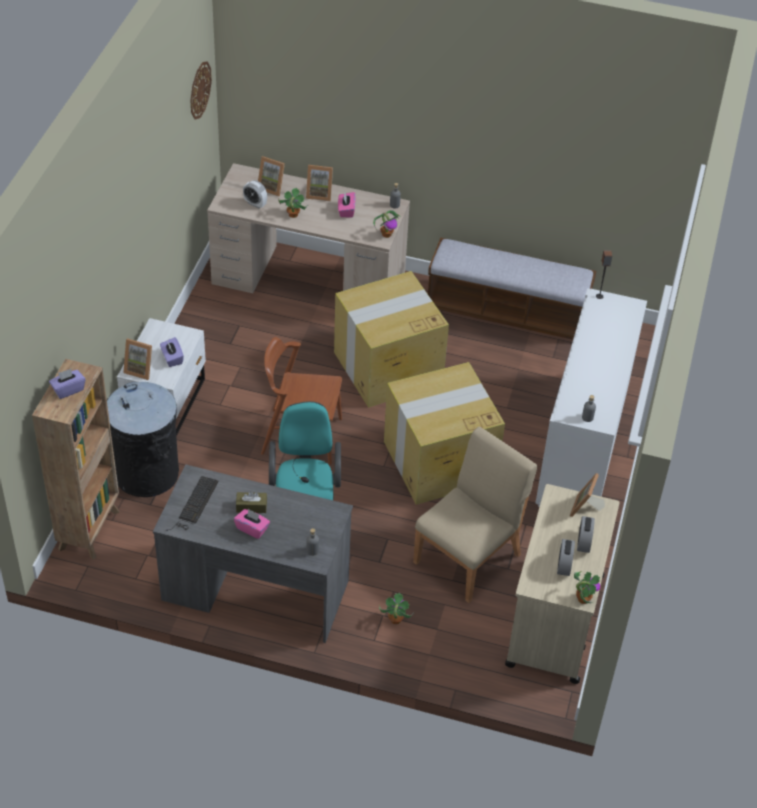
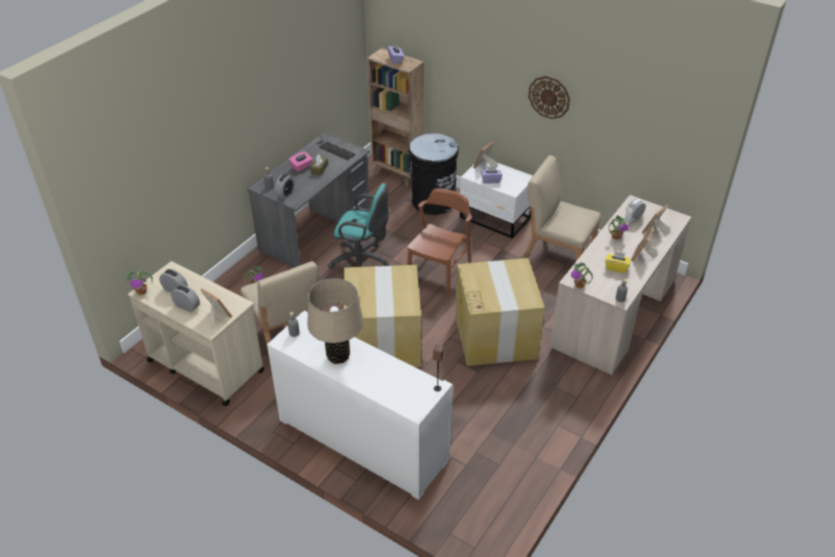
camera: 110 degrees right, 5 degrees down
(199, 90) = (682, 114): wall clock -> wall clock (549, 97)
(222, 334) = (557, 254): none -> beige chair
(323, 526) = (285, 194): none -> alarm clock
(346, 211) = (616, 267): pink tissue box -> yellow tissue box
(507, 311) = (546, 436): bench -> none
(599, 374) = (338, 356): none -> beige table lamp

